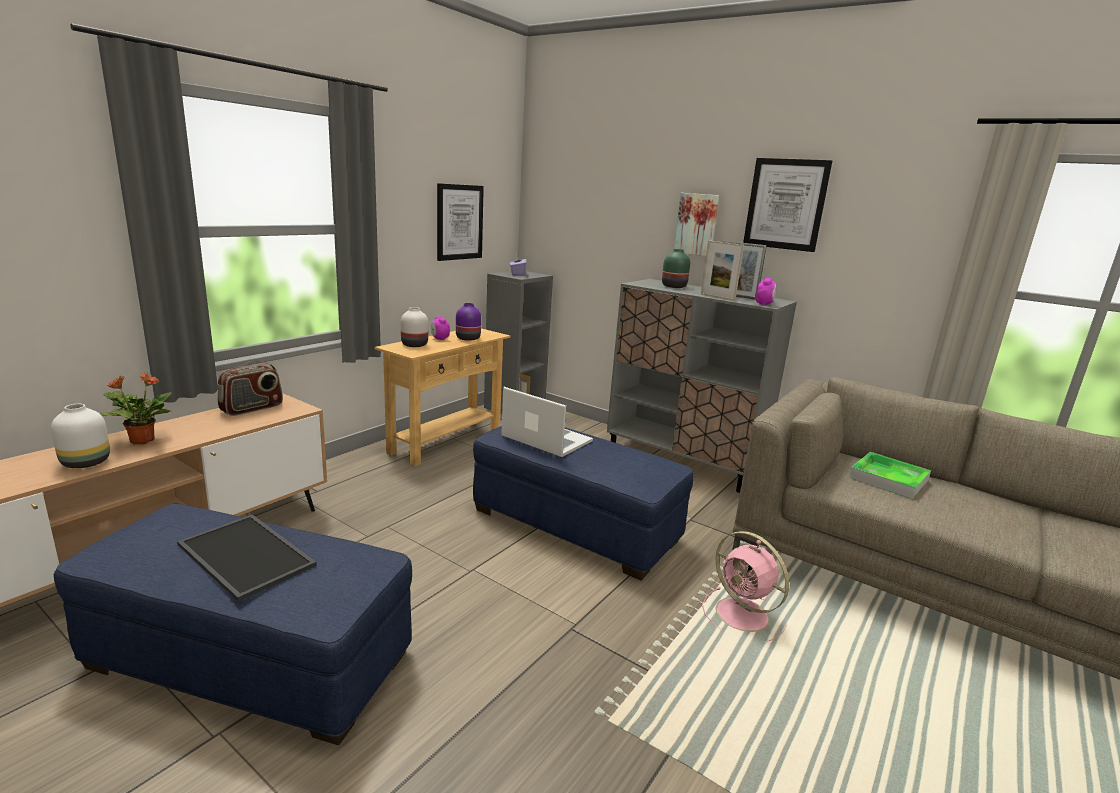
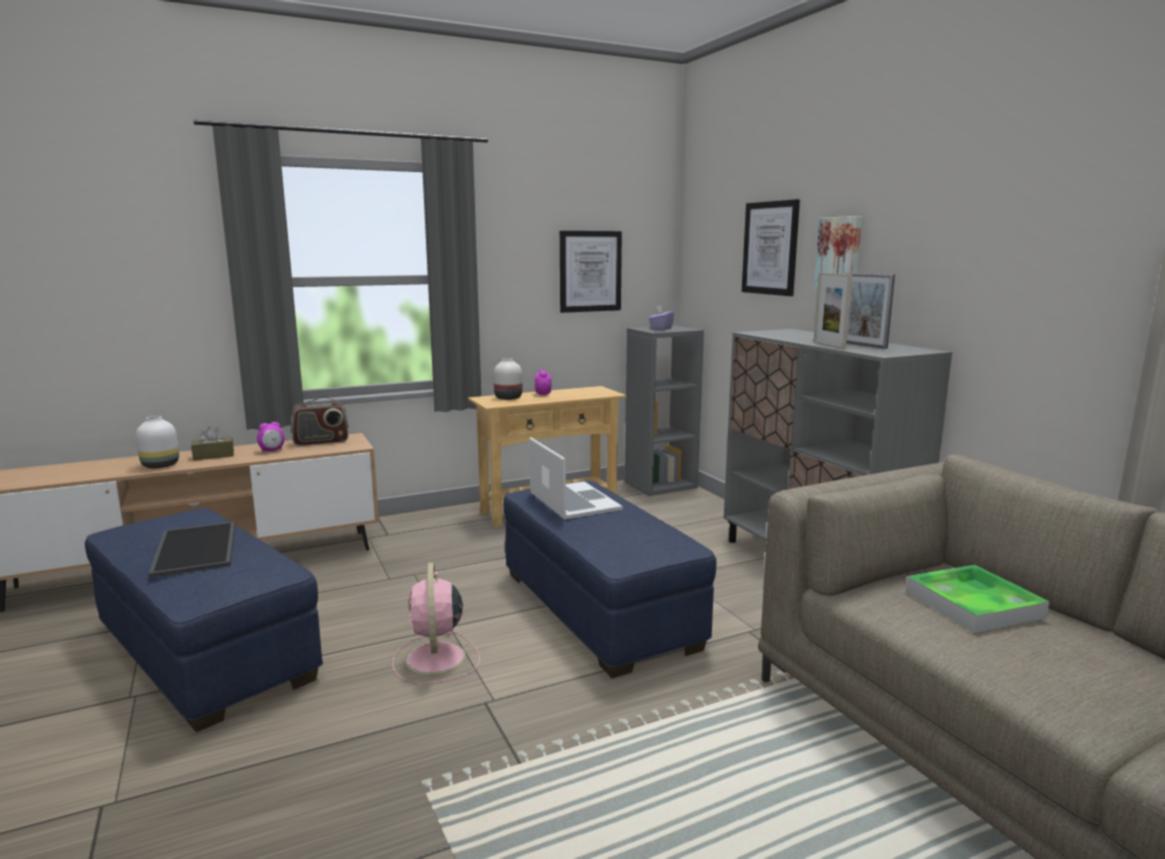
camera: 30 degrees right, 5 degrees down
(141, 440) = (213, 456): potted plant -> brown tissue box
(467, 338) = (572, 395): purple vase -> none
(674, 286) = (800, 335): green vase -> none
(744, 616) = (699, 747): pink fan -> pink fan (435, 660)
(764, 304) = (880, 353): alarm clock -> alarm clock (272, 450)
(785, 204) = (936, 219): picture -> picture (770, 248)

